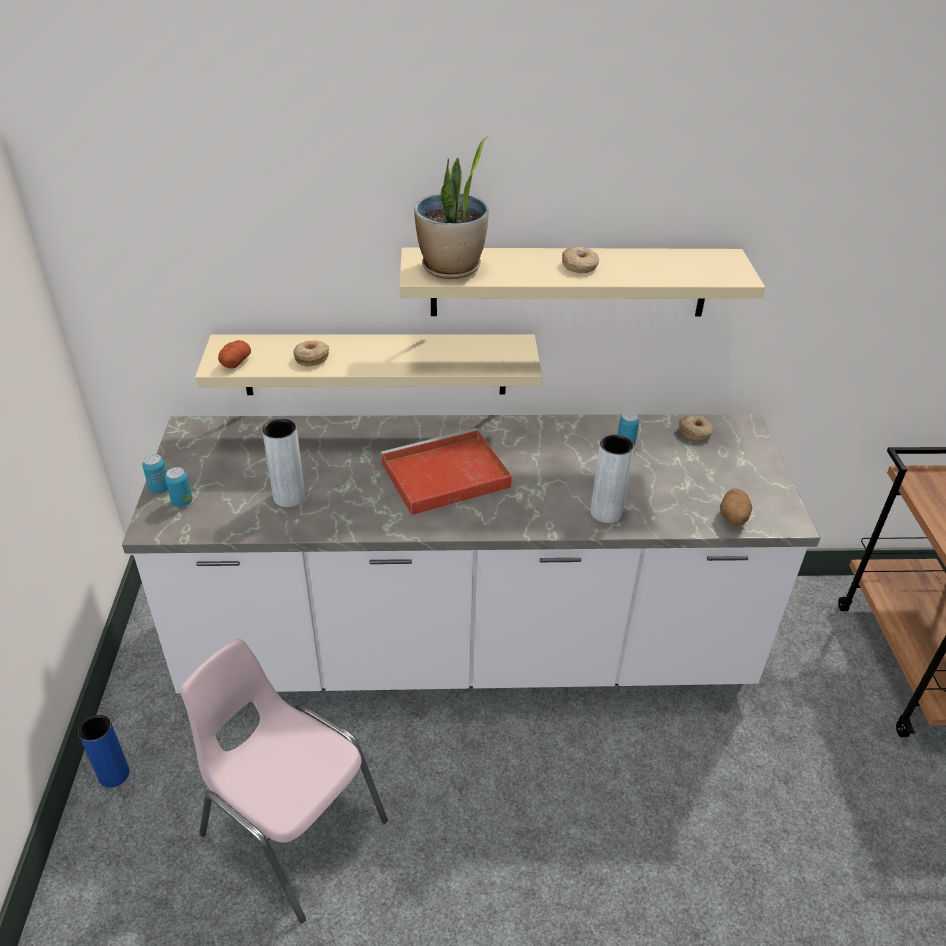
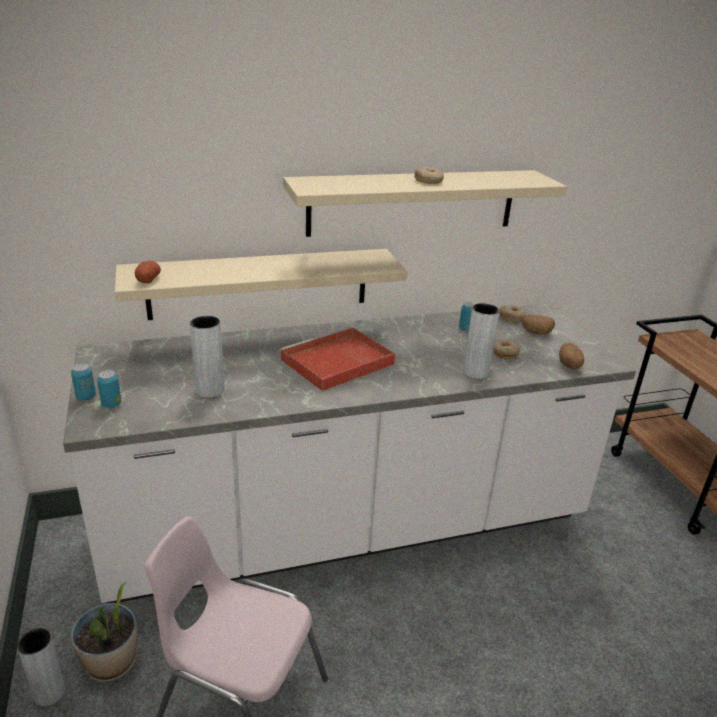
camera: 15 degrees left, 10 degrees down
(114, 774) = (49, 693): blue vase -> grey vase
(311, 358) = (214, 273): donut -> donut (504, 353)
(451, 268) = (332, 185): potted plant -> potted plant (112, 663)
(714, 461) = (536, 333): none -> potato

